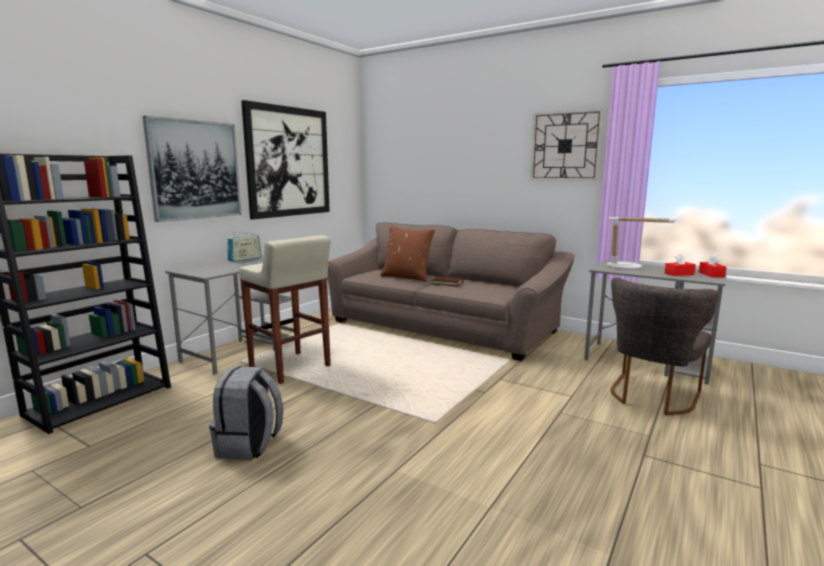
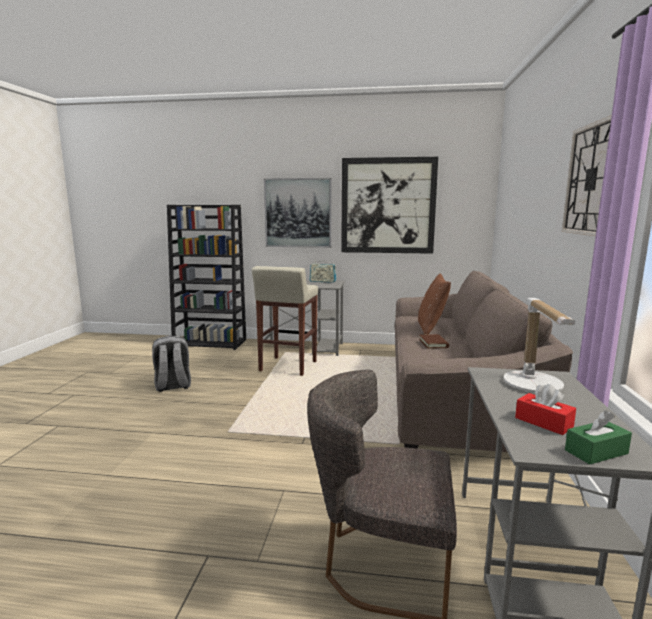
camera: 65 degrees right, 0 degrees up
(711, 274) = (596, 452): red tissue box -> green tissue box

